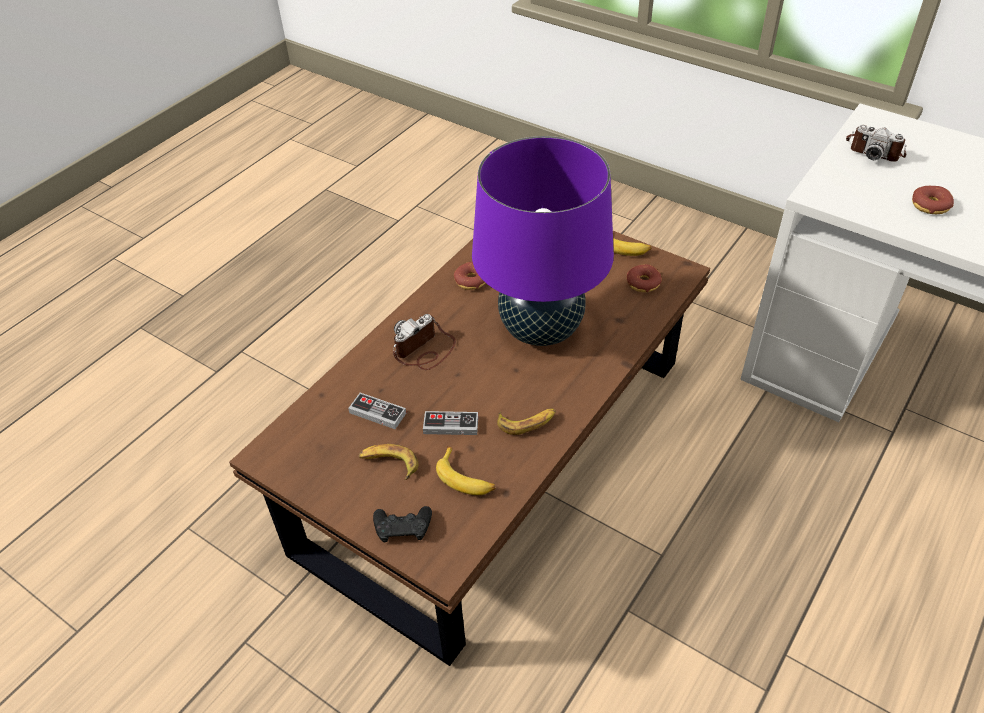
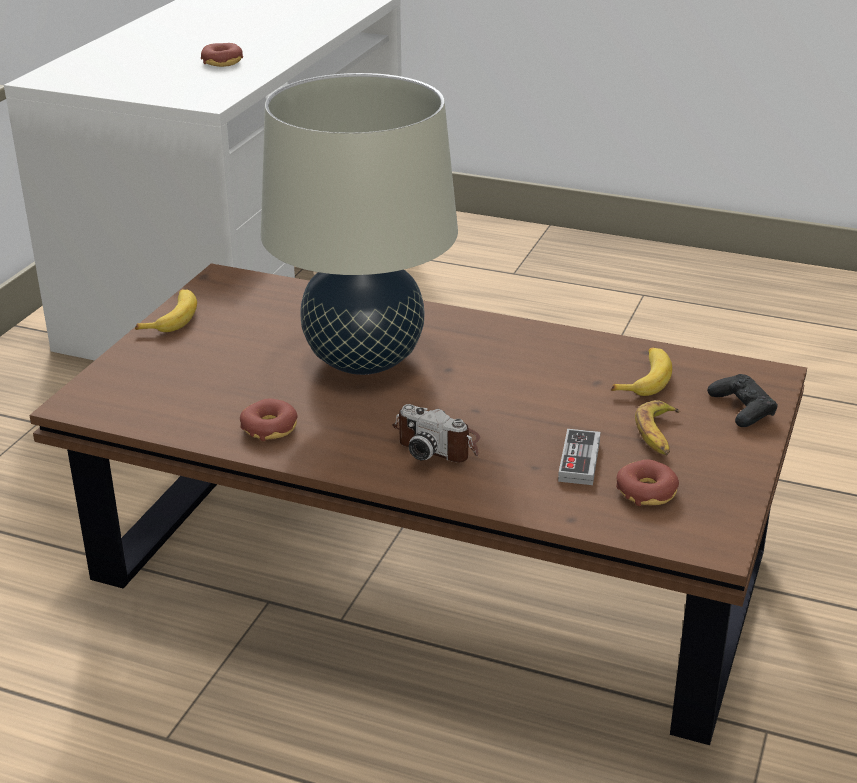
camera: 105 degrees left, 15 degrees down
(451, 425) = (569, 401): game controller -> none
(527, 422) = (535, 351): banana -> none
(541, 329) = (364, 360): purple table lamp -> beige table lamp
(643, 283) = (250, 300): donut -> donut (646, 491)
(874, 150) = (114, 79): camera -> none

